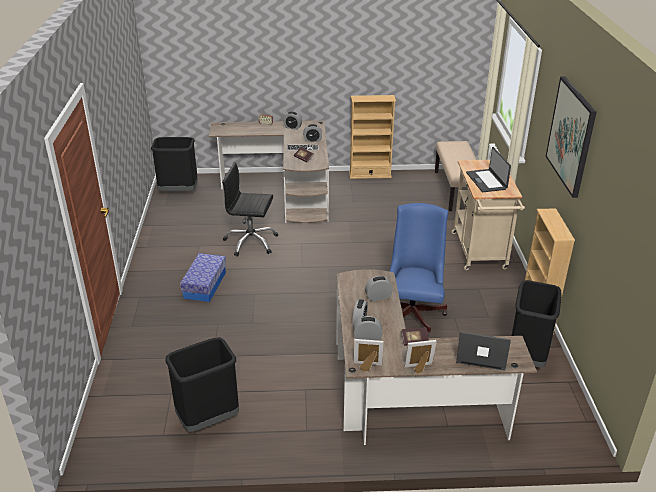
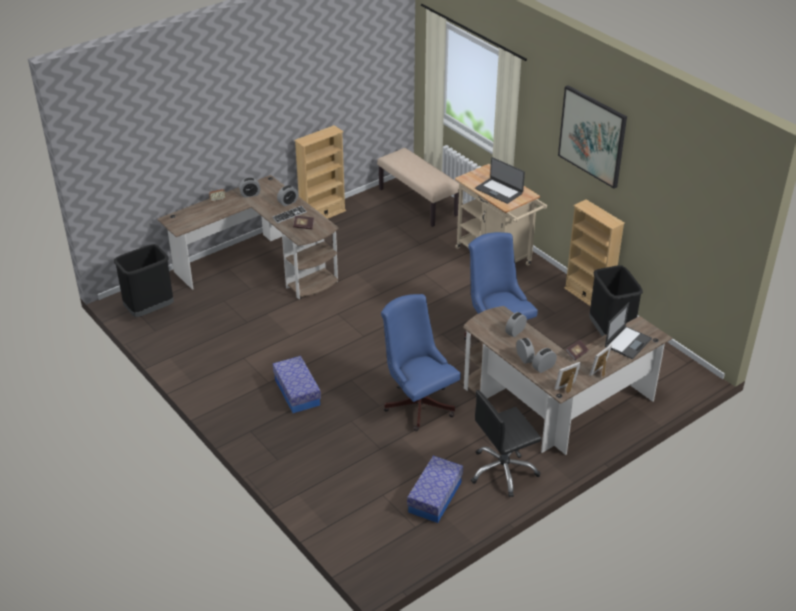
camera: 35 degrees left, 5 degrees up
(208, 418) = (435, 497): black trash can -> storage box
(251, 242) = (289, 332): black office chair -> black office chair (503, 471)
(285, 335) = (417, 402): none -> blue office chair
(480, 354) = (628, 342): laptop -> laptop turned 150 degrees clockwise

